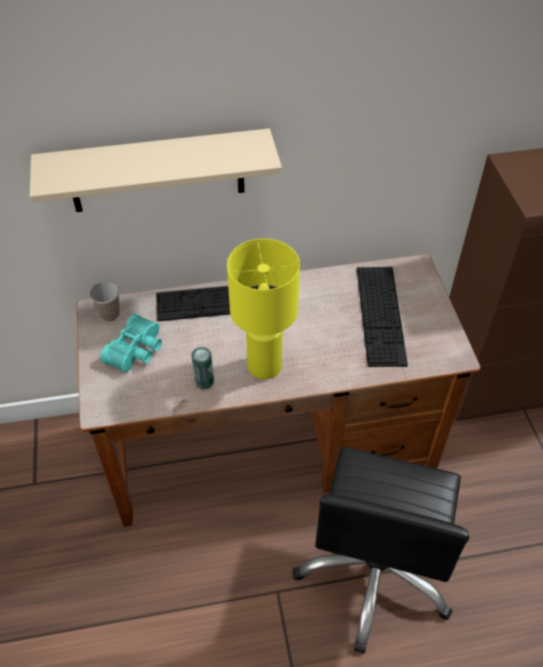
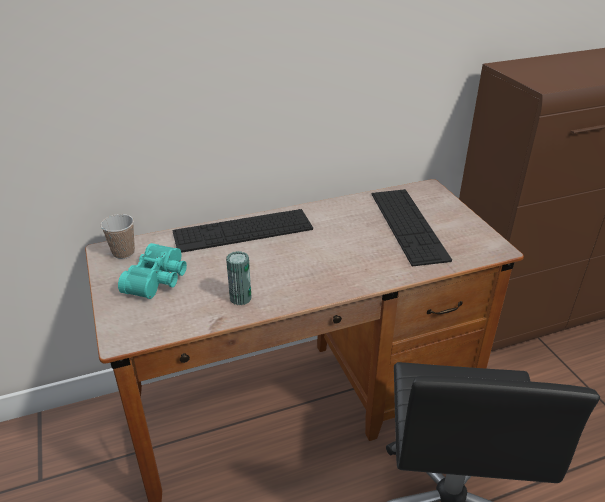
camera: 10 degrees left, 15 degrees down
(157, 171) = (170, 81): beige shelf -> none
(264, 367) = (303, 278): yellow table lamp -> none

